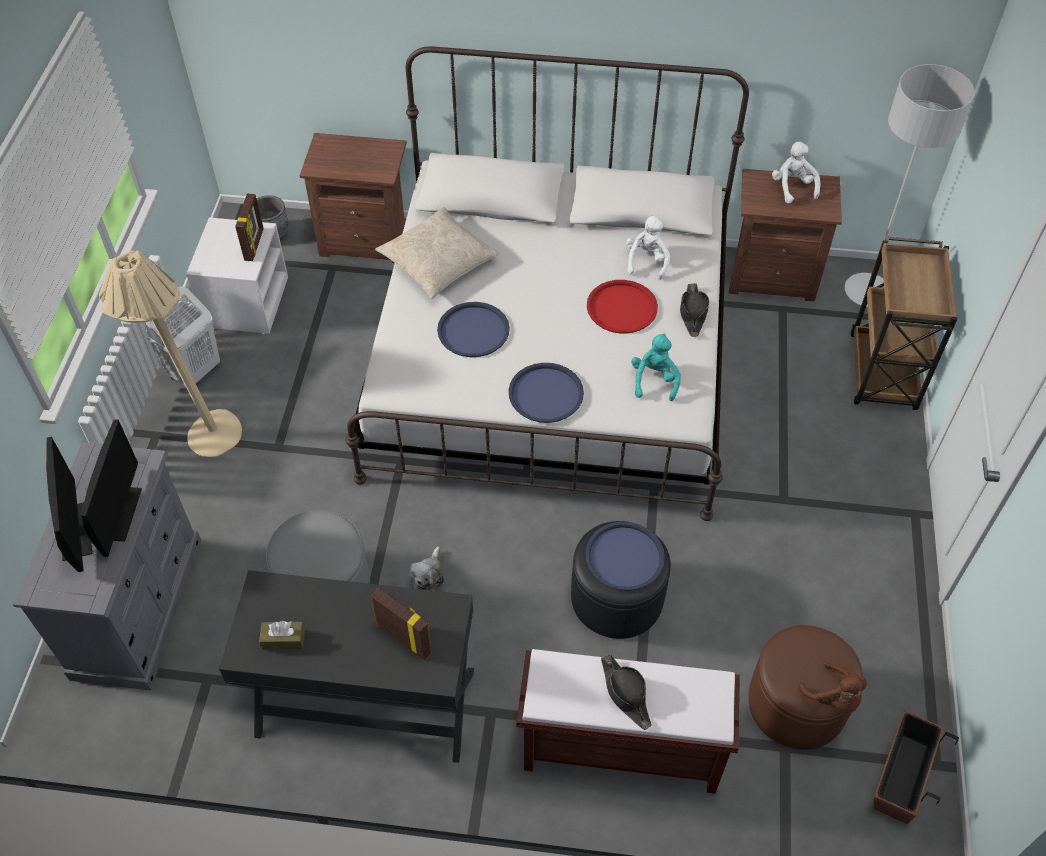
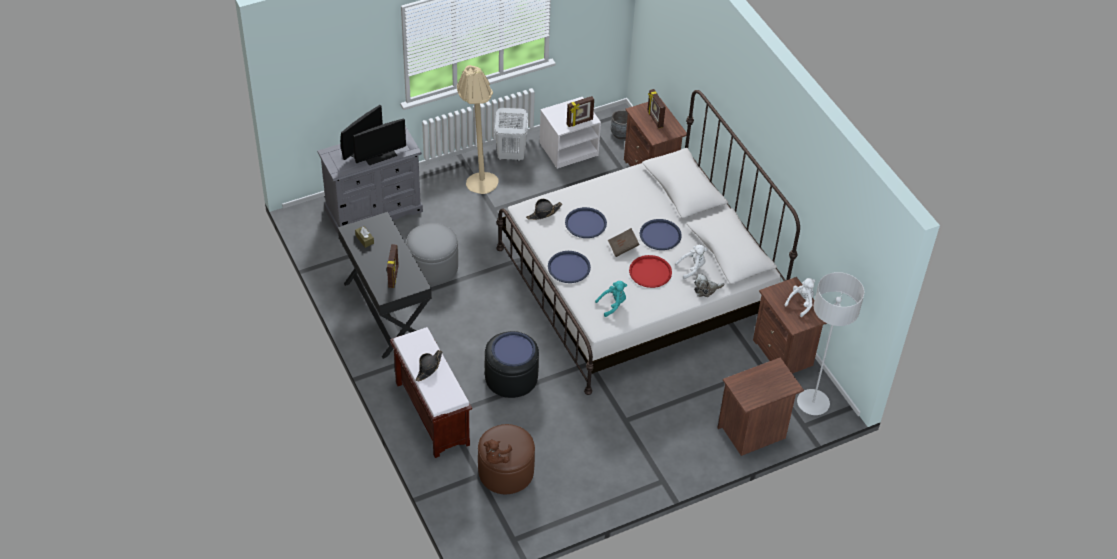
camera: 55 degrees right, 5 degrees down
(348, 157) = (654, 119): none -> picture frame
(428, 576) = (467, 301): plush toy -> plush toy (706, 290)
(438, 261) = (619, 189): beige pillow -> none
(553, 313) = (623, 247): none -> brown book
(561, 262) = (660, 235): none -> blue tray
(692, 313) = (671, 301): black hat -> black hat (544, 213)
(883, 374) = (753, 433): brown cart -> brown nightstand
(901, 776) = (496, 527): planter -> none

